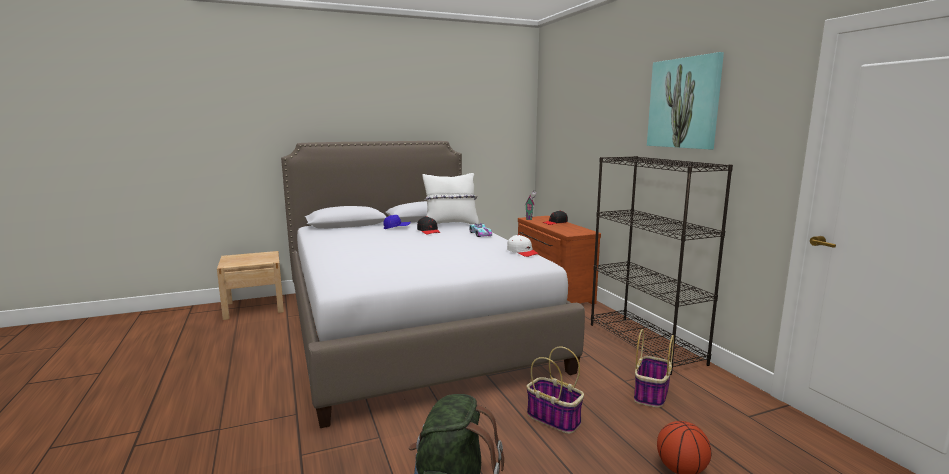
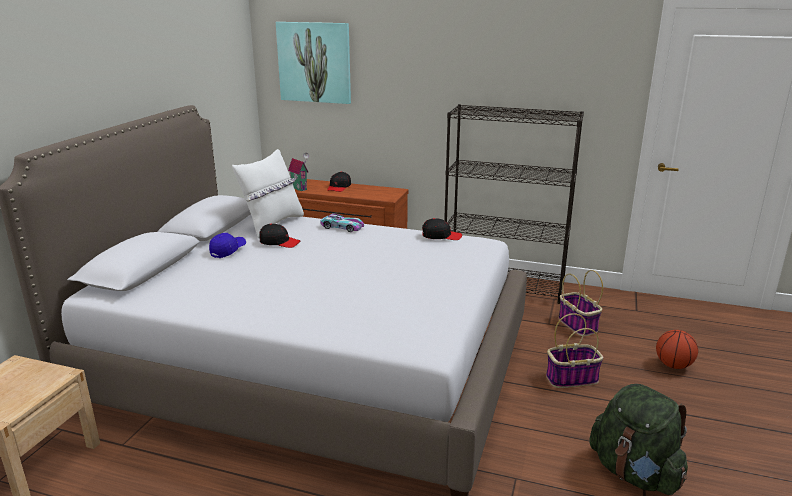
camera: 50 degrees left, 10 degrees up
(522, 252) = (441, 236): white cap -> black cap
(683, 103) = (517, 51): picture -> picture (314, 62)

